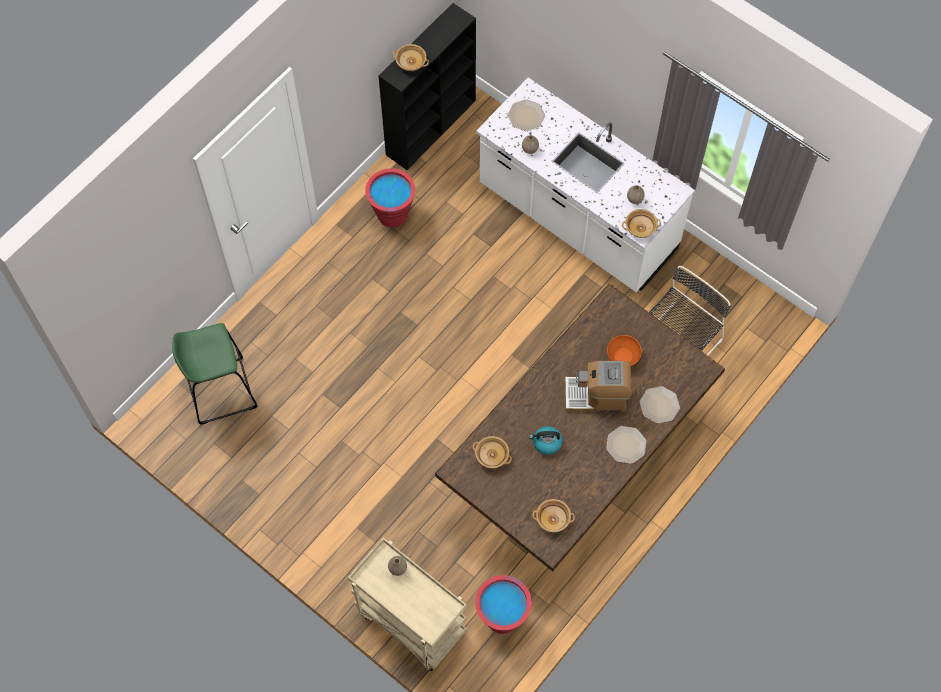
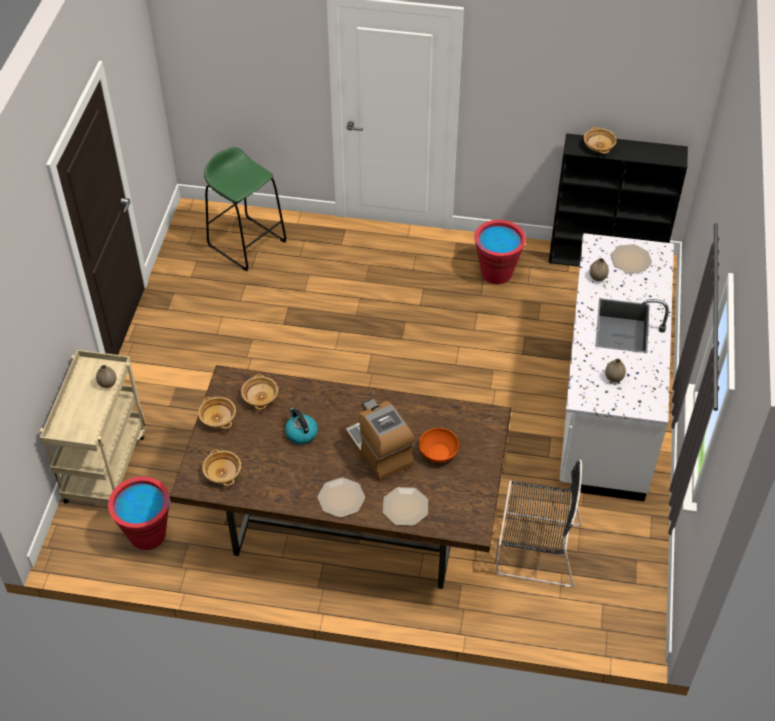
camera: 60 degrees right, 15 degrees down
(640, 227) = (586, 396): beige bowl -> beige bowl (218, 418)

